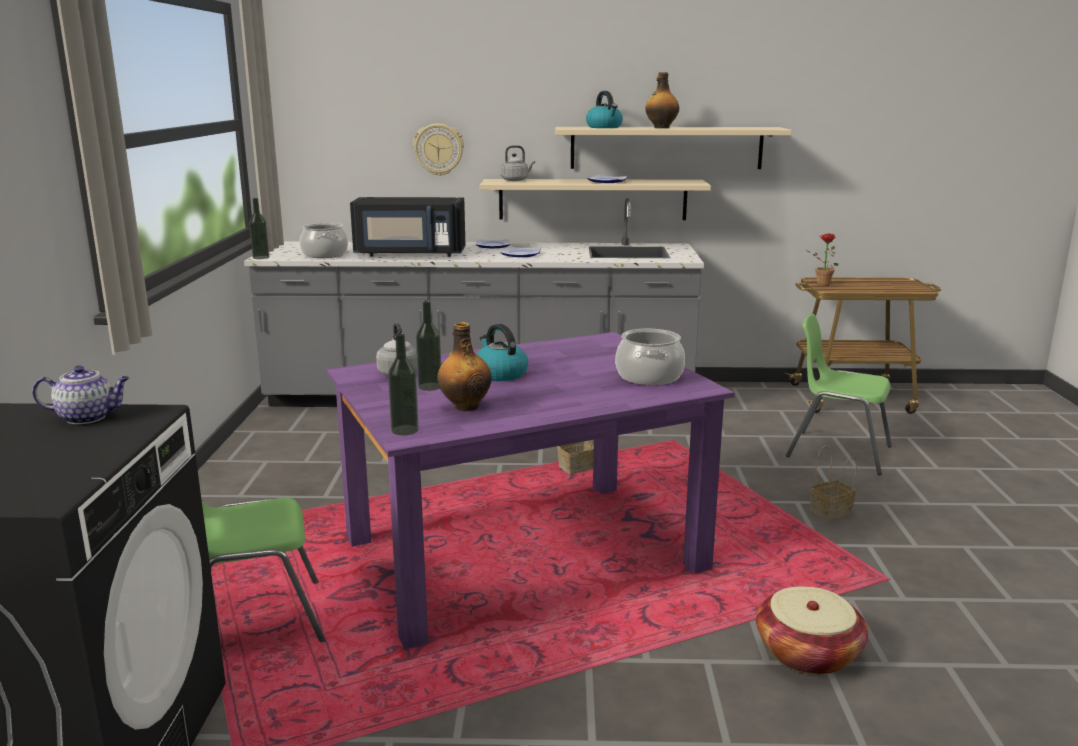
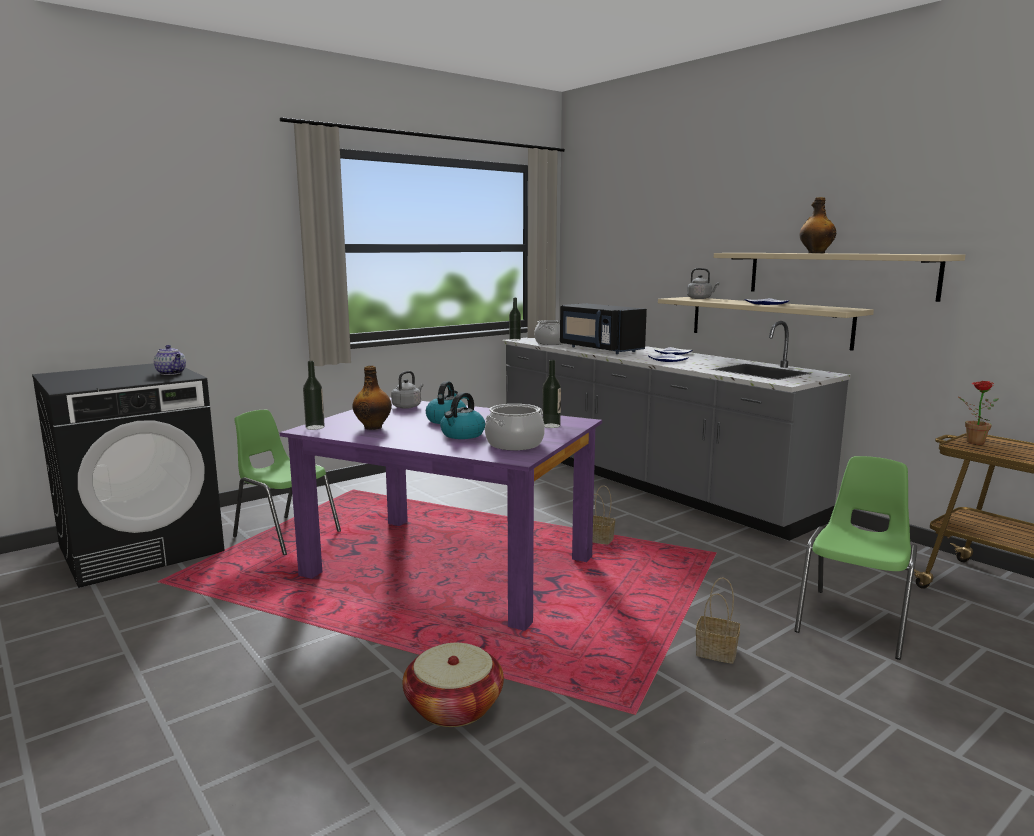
camera: 50 degrees right, 5 degrees down
(430, 386) = (395, 415): bottle -> bottle (551, 425)
(438, 149) = (657, 270): wall clock -> none
(604, 127) = (769, 252): kettle -> kettle (462, 435)
(837, 451) = (855, 621): green chair -> green chair turned 45 degrees clockwise

